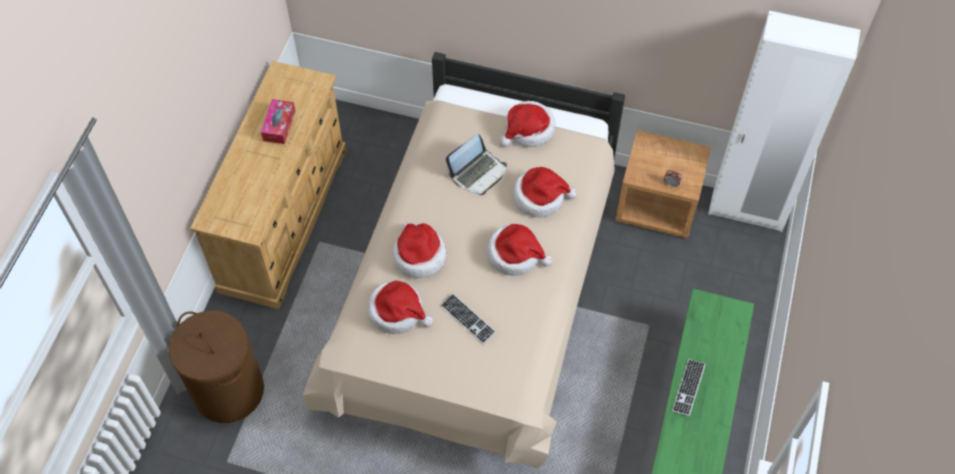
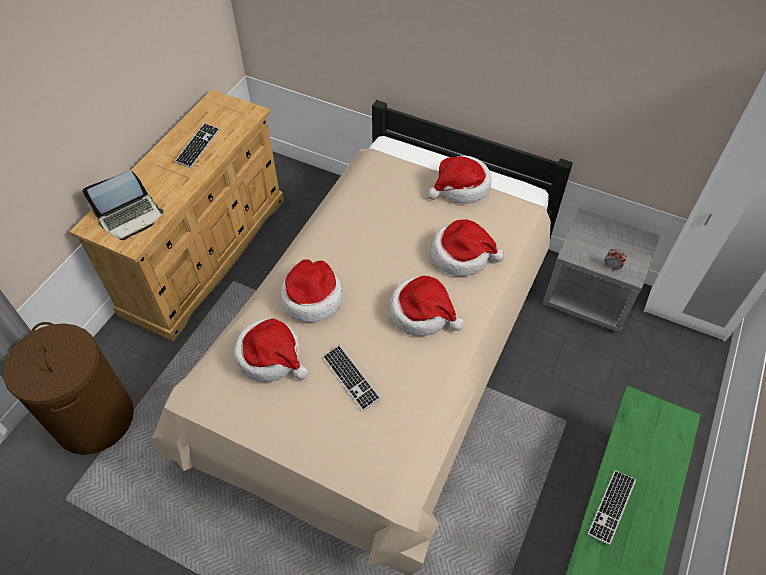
camera: 10 degrees right, 5 degrees down
(279, 125) = (198, 146): tissue box -> keyboard
(478, 173) = (398, 221): laptop -> laptop (130, 216)
(657, 206) = (589, 295): brown nightstand -> grey nightstand

